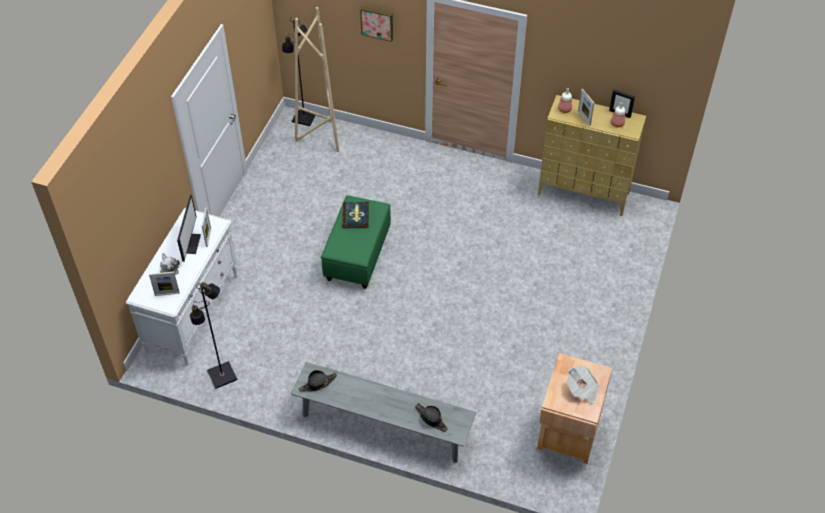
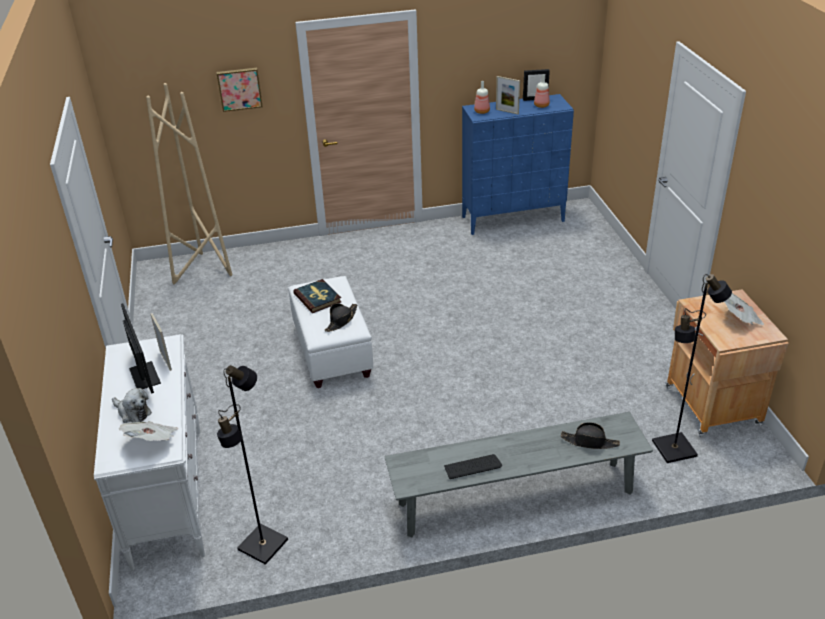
camera: 30 degrees left, 15 degrees down
(167, 294) = (153, 441): picture frame -> newspaper
(304, 117) = (167, 262): black floor lamp -> black floor lamp (674, 448)
(318, 384) = (421, 471): black hat -> black hat (341, 320)
(348, 397) = (472, 467): none -> keyboard
(357, 254) = (332, 351): green ottoman -> white ottoman
(583, 195) = (514, 219): beige dresser -> blue dresser

